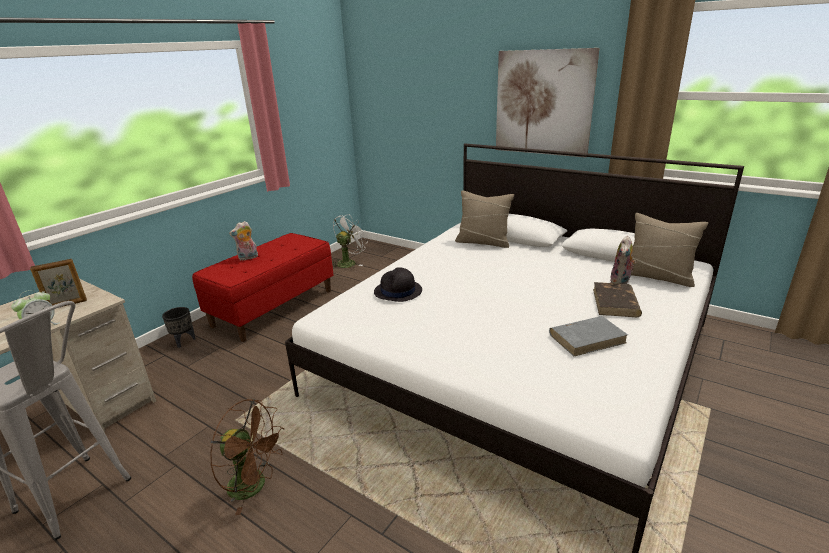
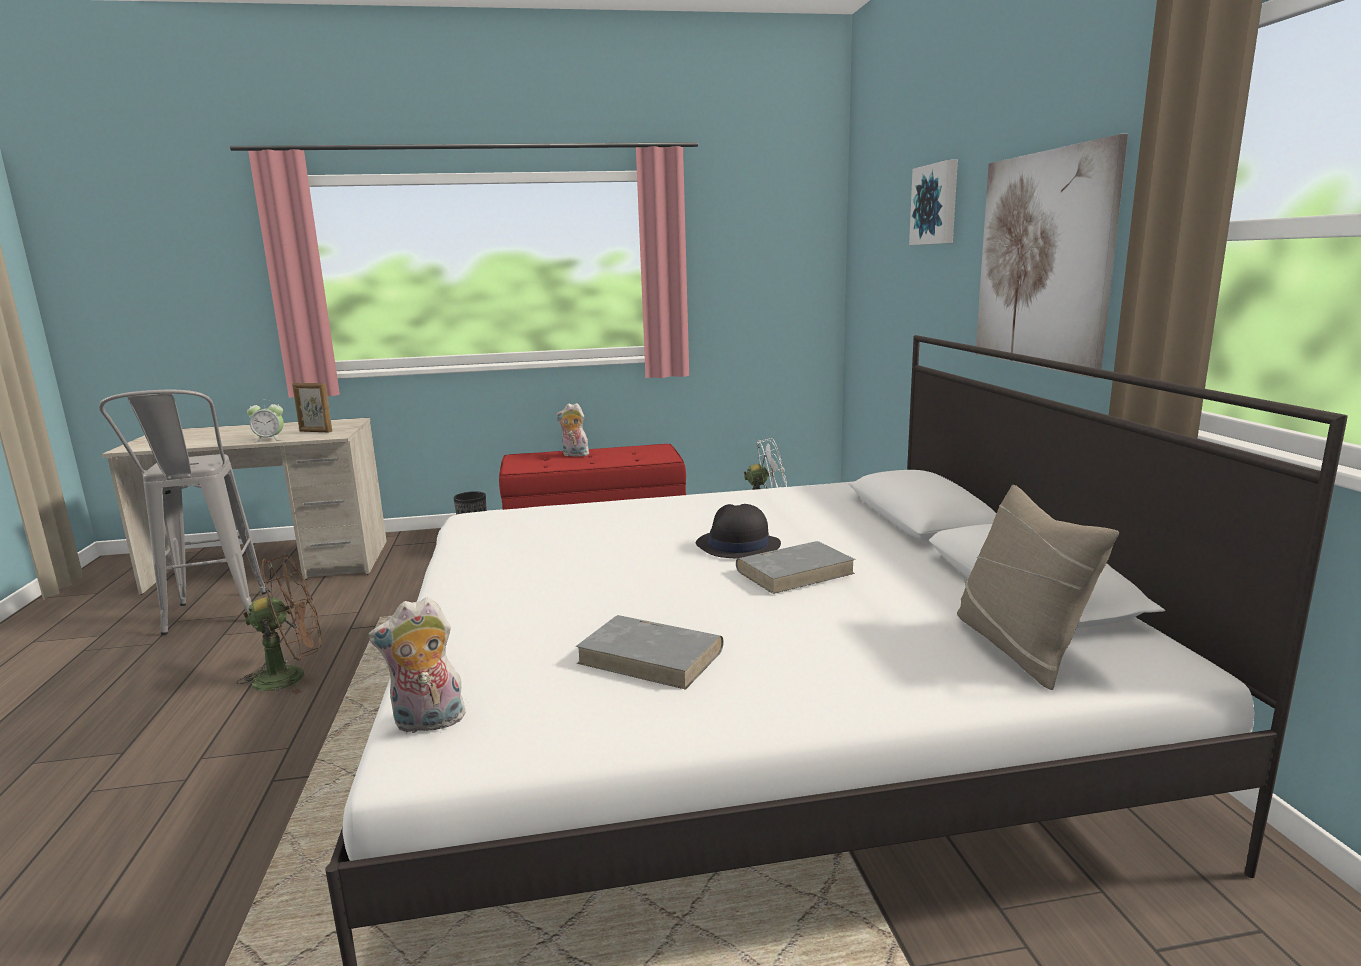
camera: 45 degrees right, 10 degrees down
(255, 486) = (291, 676): brown fan -> brown fan turned 90 degrees counterclockwise
(398, 292) = (587, 519): black hat -> black hat (737, 545)
(448, 68) = (936, 204): none -> picture
(483, 242) = (843, 507): beige pillow -> none
(541, 279) = (795, 572): none -> grey book
(615, 303) = (822, 642): brown book -> none
(621, 282) = (920, 625): plush toy -> plush toy (428, 723)

